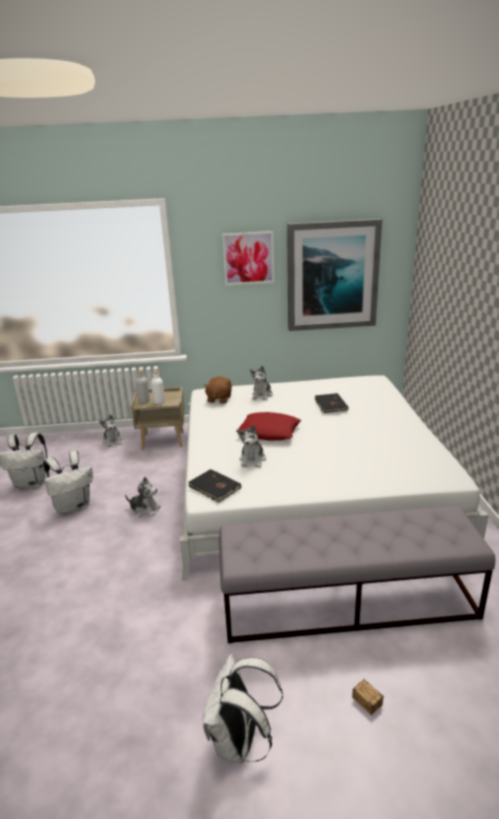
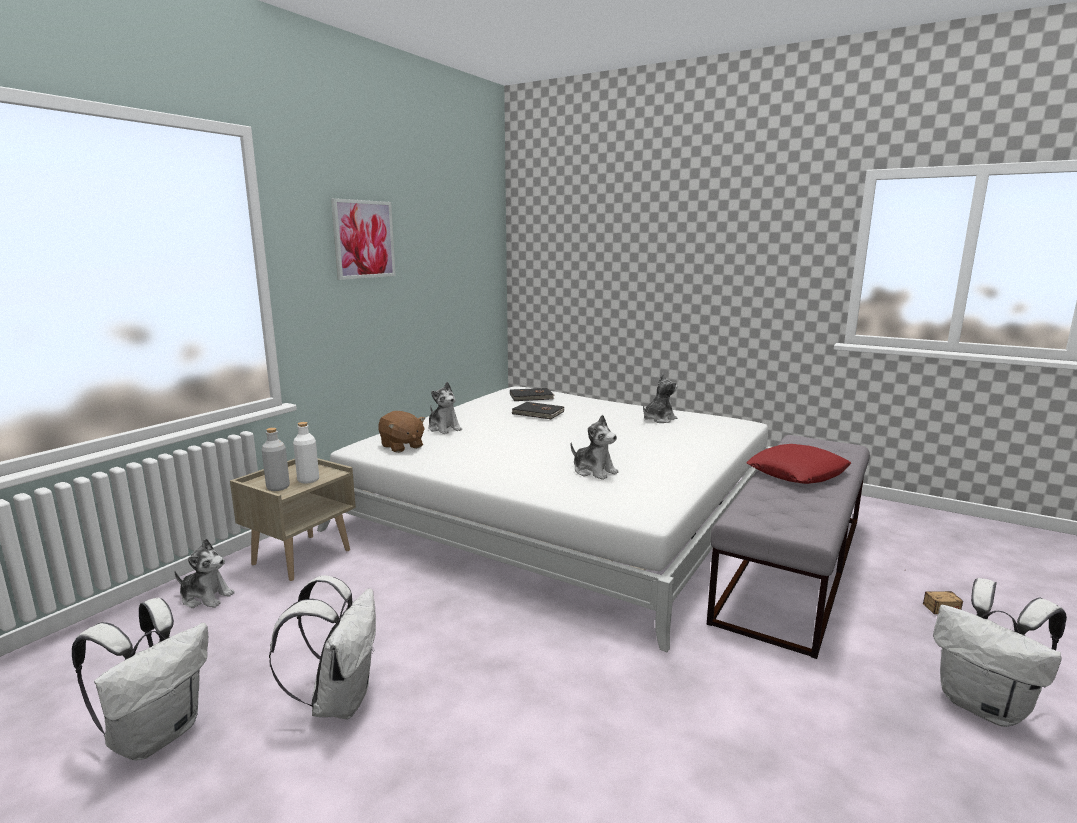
camera: 55 degrees left, 10 degrees down
(145, 510) = (462, 630): plush toy -> plush toy (658, 419)
(214, 488) = (630, 504): black book -> black book (532, 397)
(269, 431) = (544, 447): red pillow -> red pillow (797, 472)
(332, 275) = (447, 268): picture -> none

